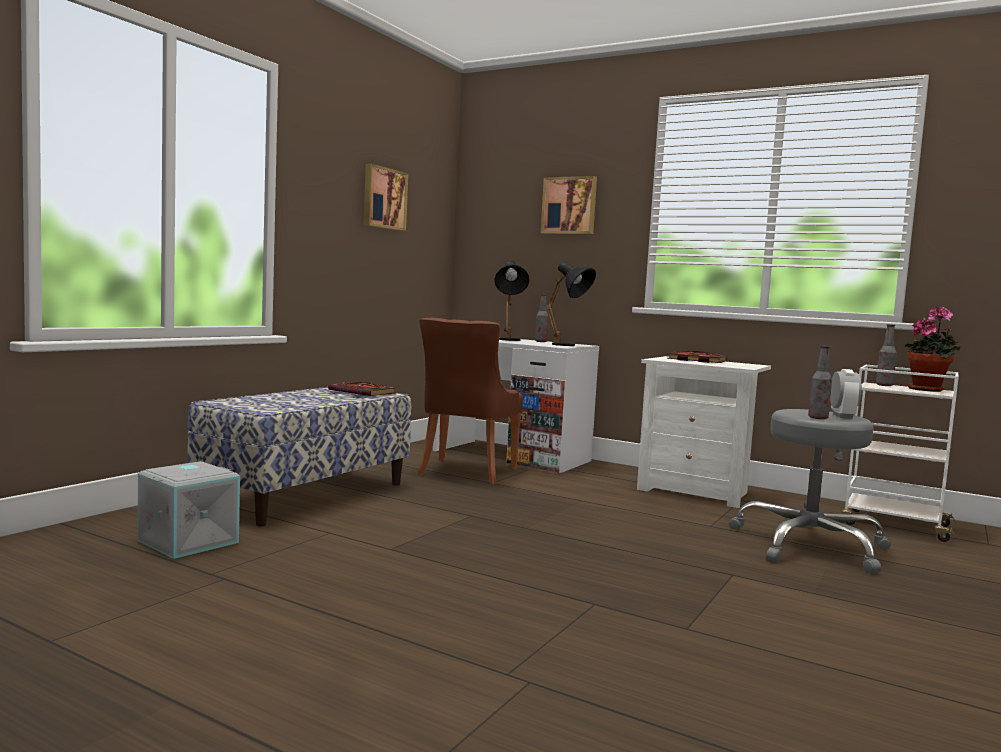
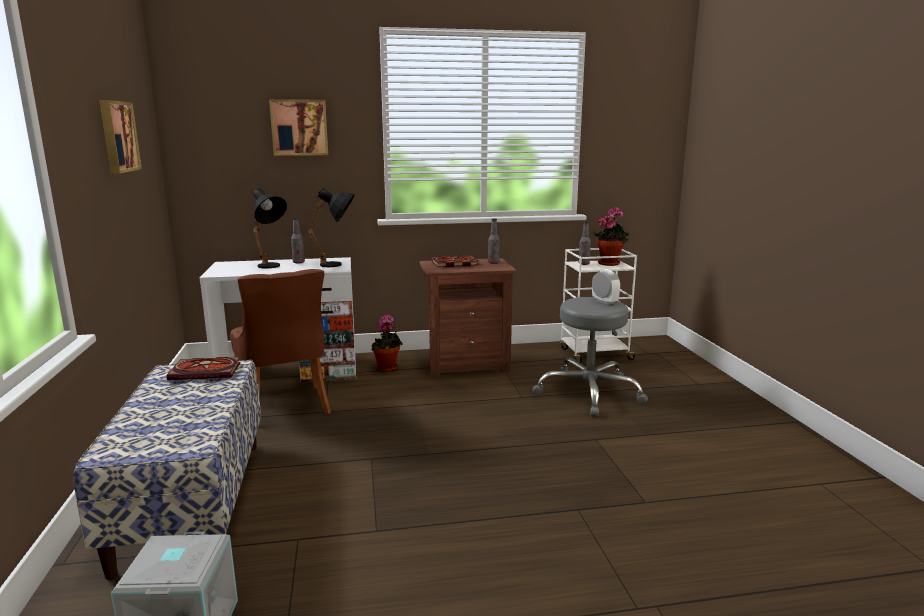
camera: 40 degrees left, 10 degrees up
(604, 475) = (387, 369): none -> potted plant
(697, 492) = (466, 364): white nightstand -> brown nightstand
(818, 418) = (602, 309): bottle -> bottle (493, 263)

